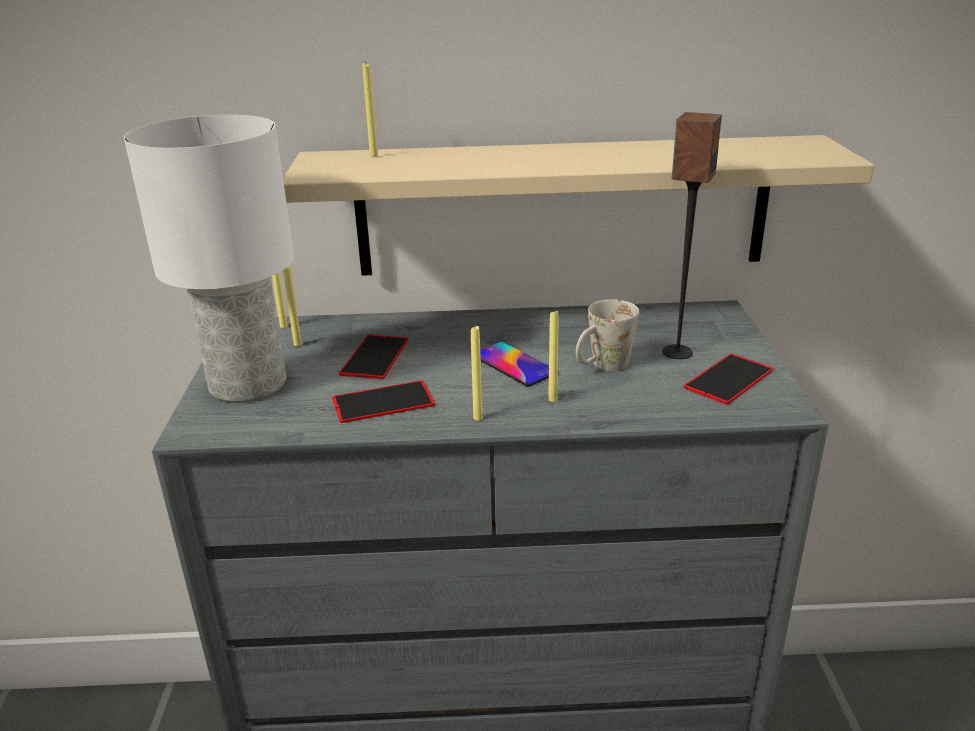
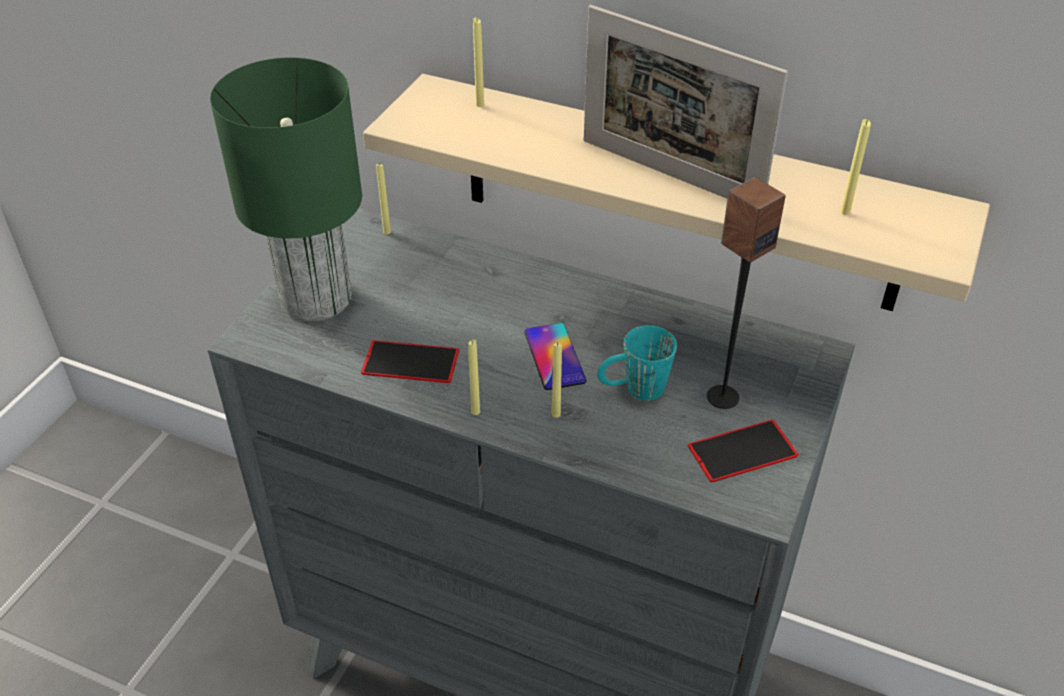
camera: 25 degrees right, 15 degrees up
(249, 383) = (318, 298): white table lamp -> green table lamp
(297, 344) = (384, 261): yellow candle -> yellow candle (845, 212)
(375, 357) = (439, 301): phone -> none
(582, 159) = (669, 174): none -> picture frame
(602, 367) = (633, 390): white mug -> turquoise mug

